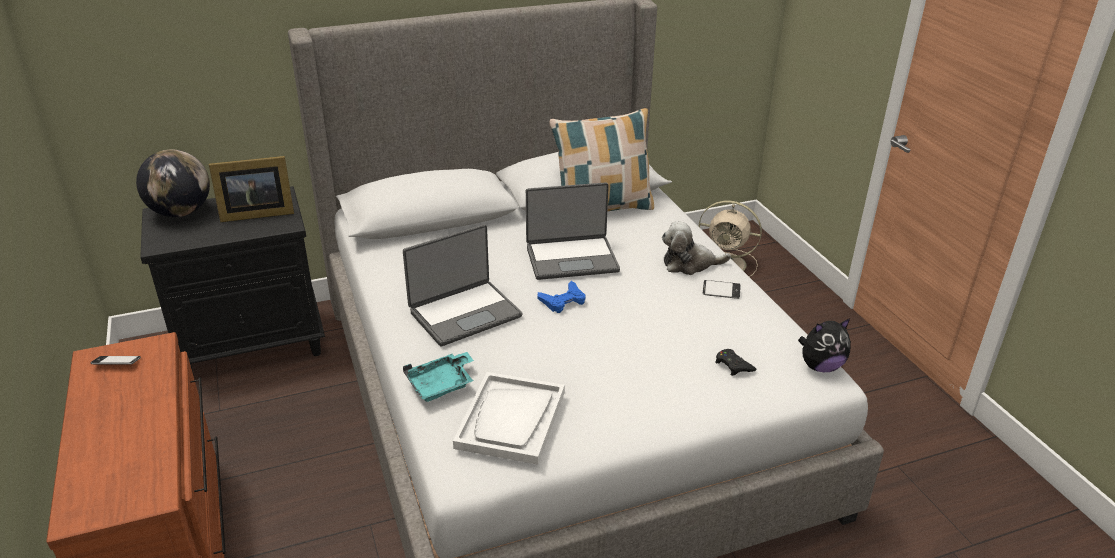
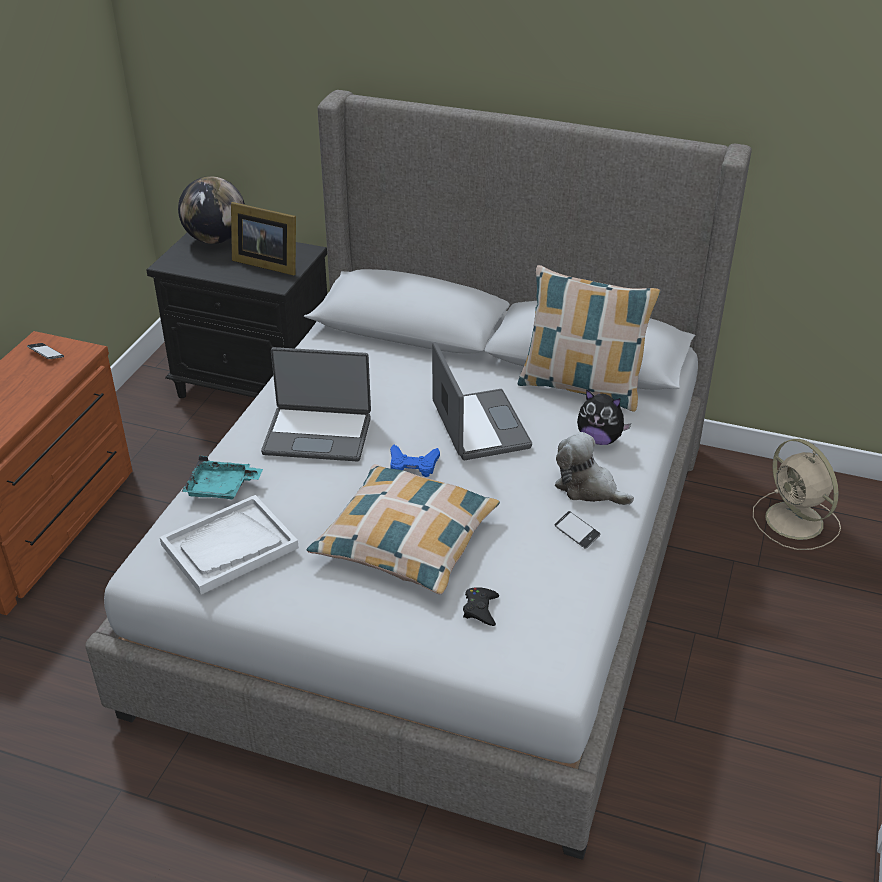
camera: 40 degrees right, 5 degrees up
(571, 258) = (478, 426): laptop -> laptop turned 135 degrees counterclockwise
(626, 350) = (406, 540): none -> pillow
(820, 366) = (567, 660): plush toy -> plush toy (599, 439)

